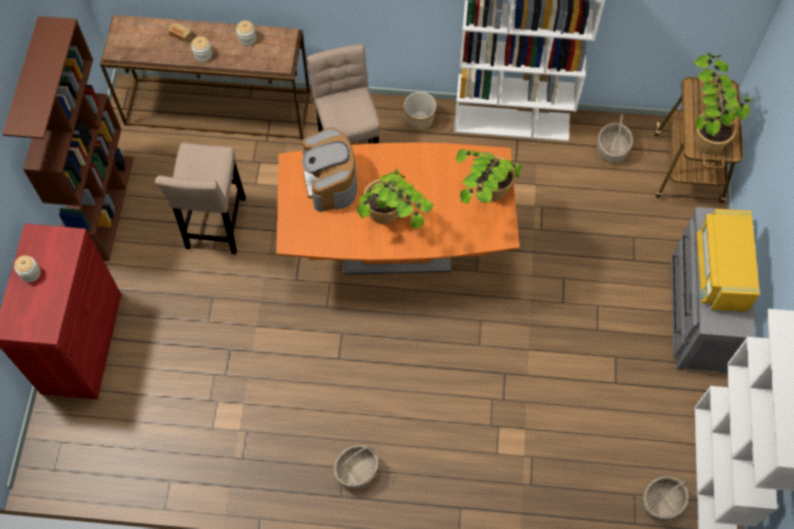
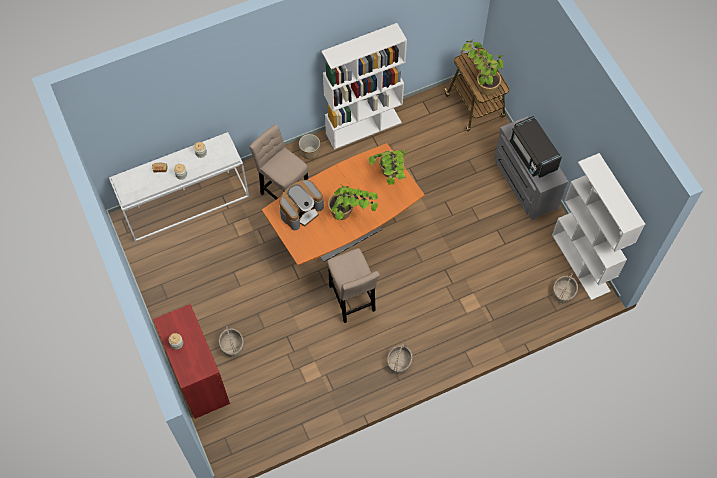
camera: 30 degrees left, 0 degrees up
(104, 206) = (157, 295): brown bookcase -> none
(215, 227) = (232, 273): beige stool -> beige stool (352, 301)
(219, 108) = (186, 203): brown console table -> white console table
(330, 181) = (301, 210): coffee machine -> coffee machine turned 90 degrees counterclockwise
(612, 150) = (428, 116): basket -> basket (232, 346)
(721, 271) = (532, 155): yellow microwave -> black microwave

